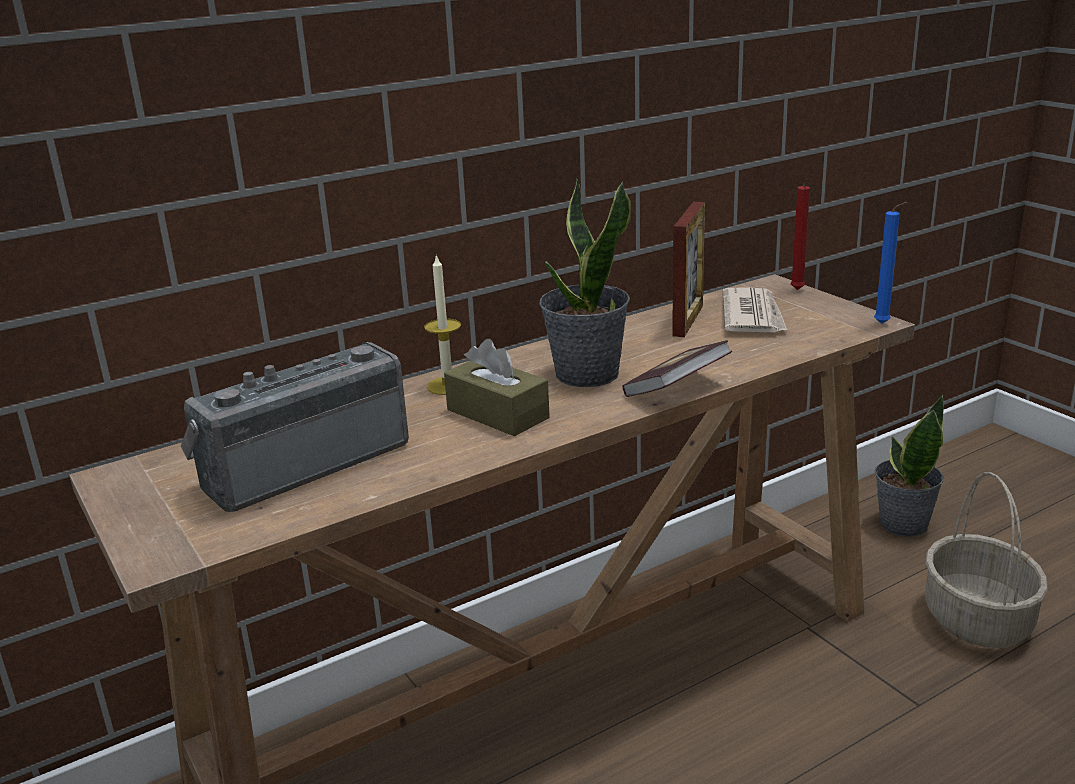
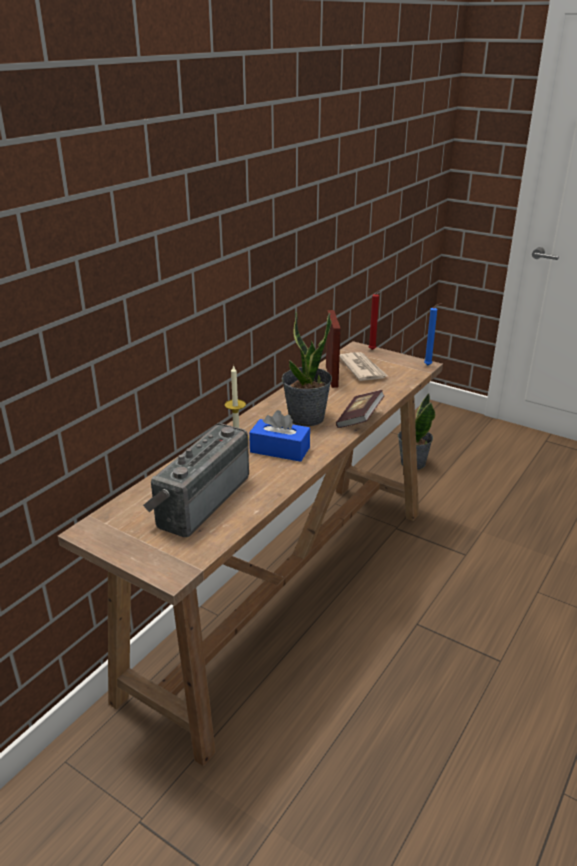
camera: 25 degrees left, 5 degrees up
(497, 414) = (280, 450): brown tissue box -> blue tissue box
(975, 619) = (469, 506): basket -> none

